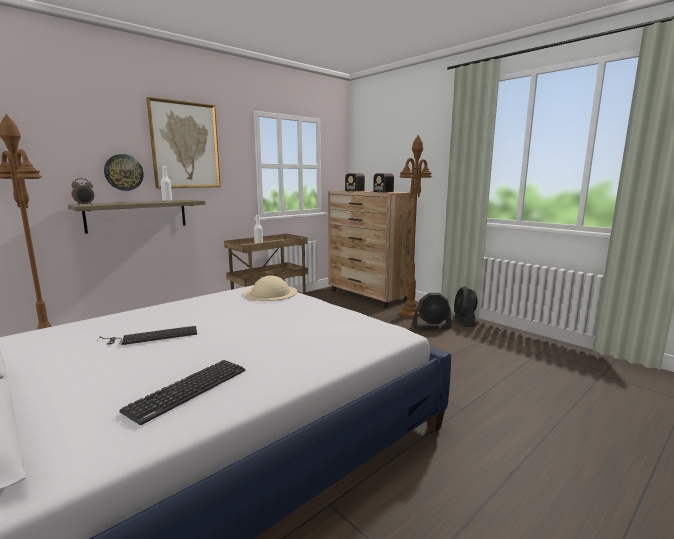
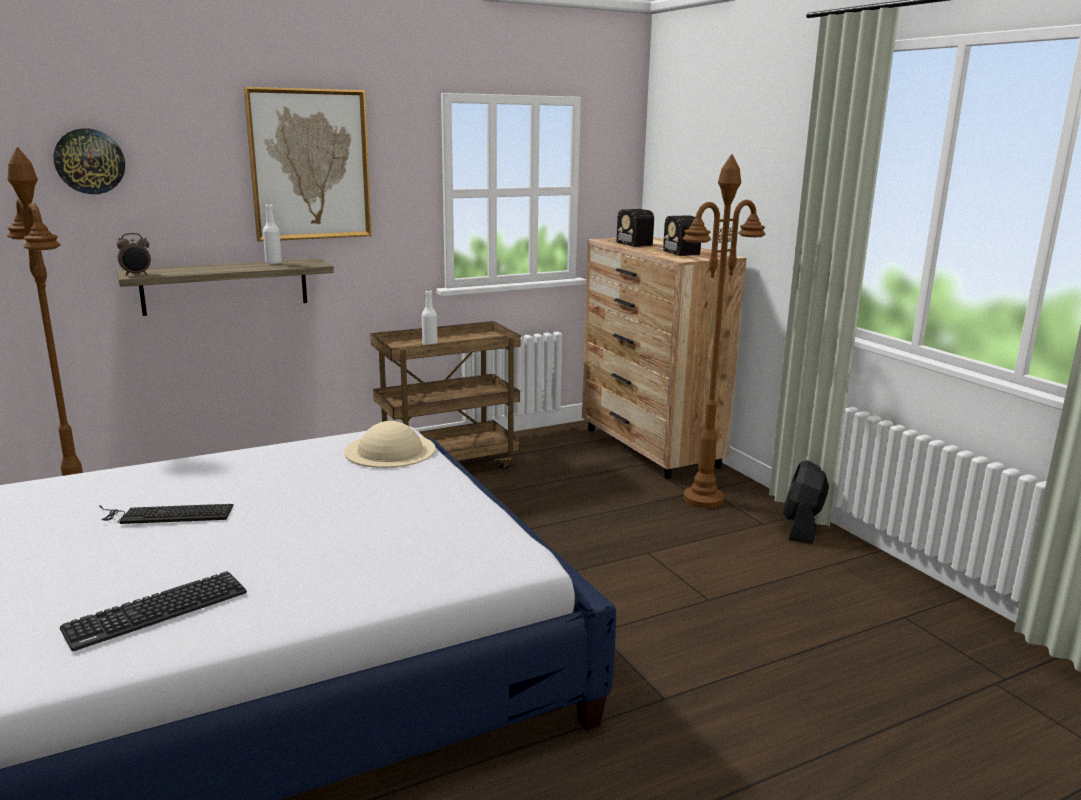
camera: 15 degrees right, 5 degrees up
(123, 172) = (204, 216): wall clock -> wall clock (89, 161)
(431, 327) = (725, 532): black fan -> none

